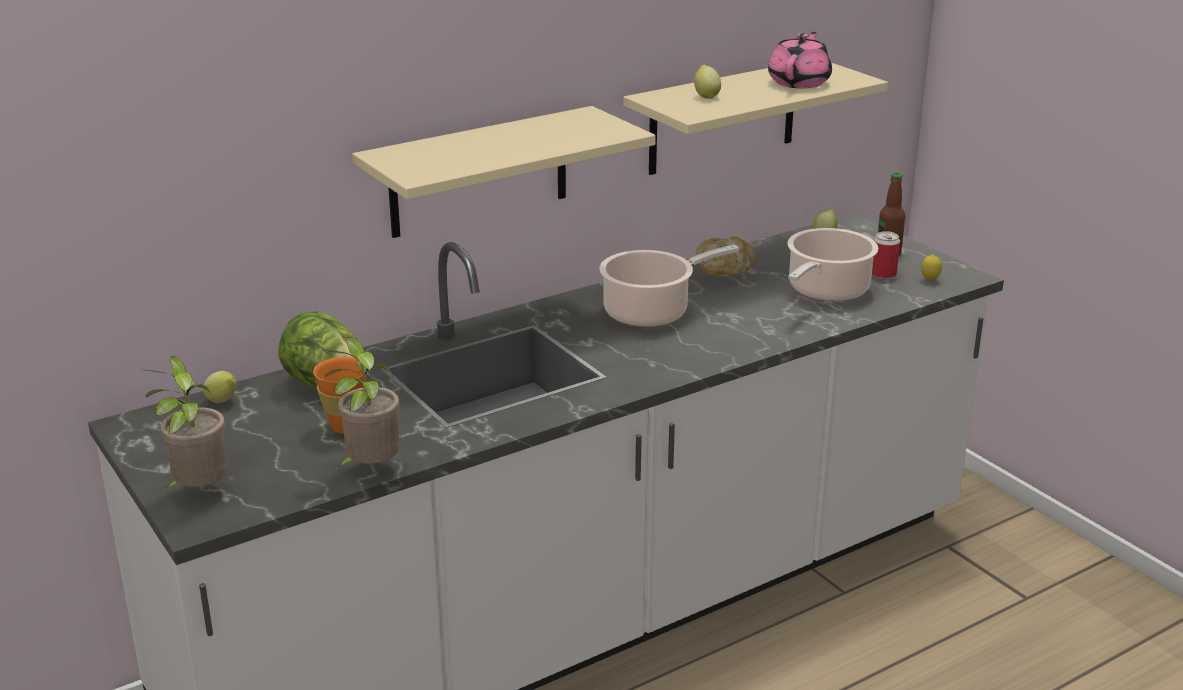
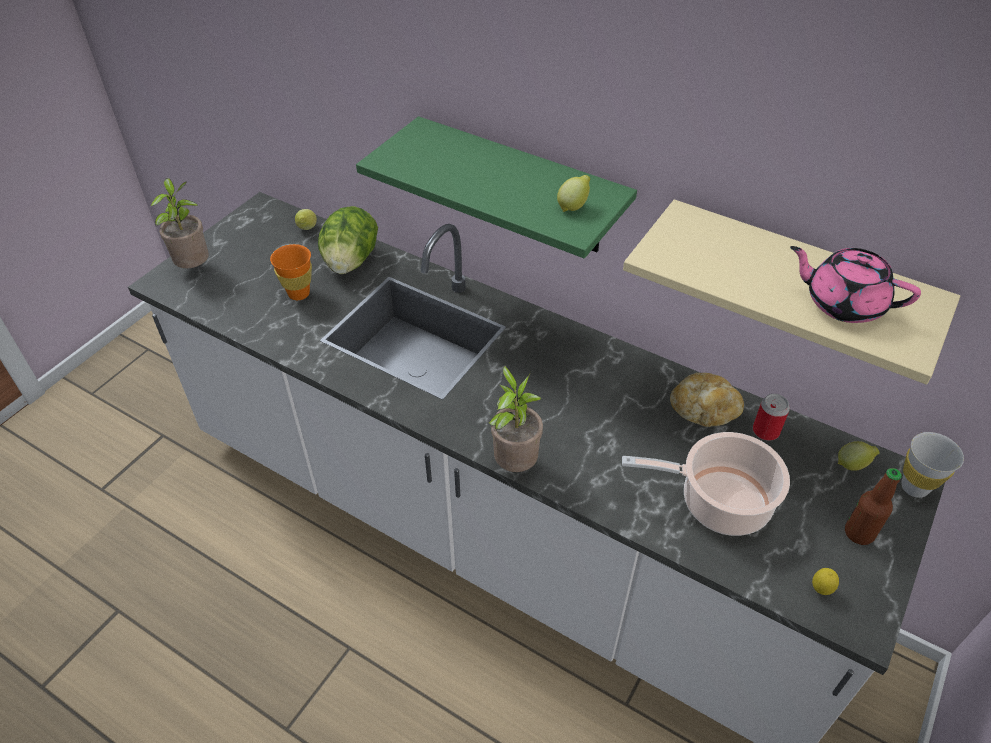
camera: 65 degrees right, 20 degrees up
(370, 469) = (248, 327): potted plant -> potted plant (514, 463)
(479, 172) = (521, 187): beige shelf -> green shelf
(651, 312) = (578, 388): cooking pot -> none
(706, 96) = (722, 249): lemon -> lemon (573, 206)
(799, 82) = (842, 303): pink teapot -> pink teapot turned 150 degrees counterclockwise
(859, 225) = (914, 487): none -> white cup
(883, 274) = (801, 541): can -> can (765, 431)

